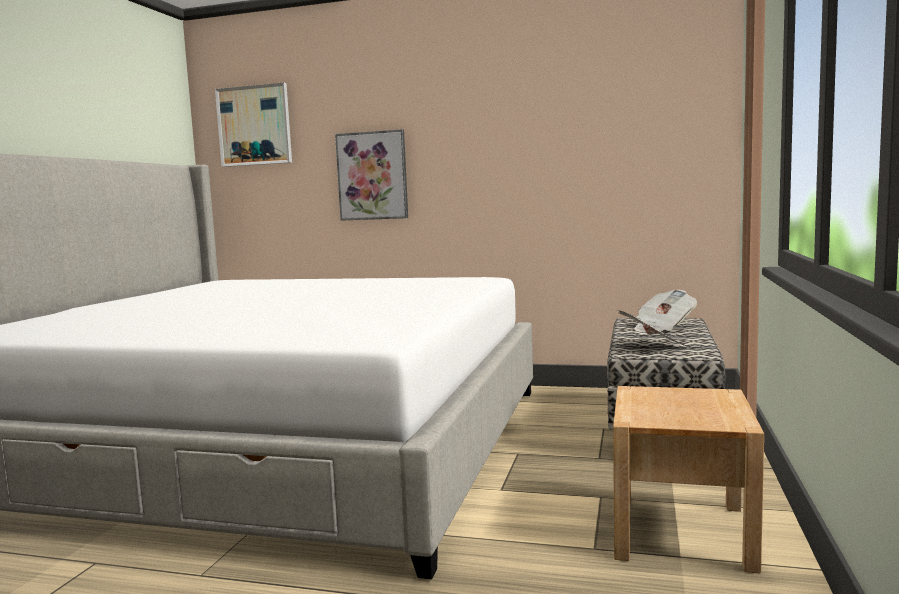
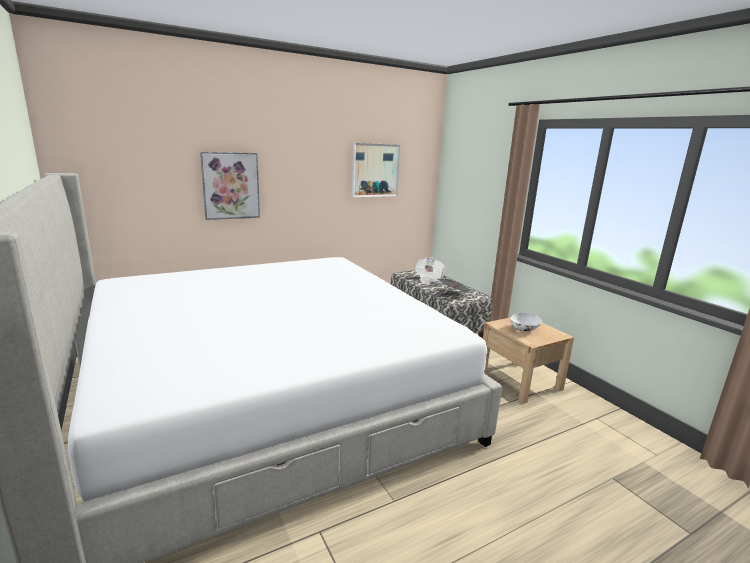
camera: 45 degrees left, 10 degrees up
(254, 125) = (114, 136): picture -> picture (375, 170)
(668, 405) = (524, 330): none -> white bowl

